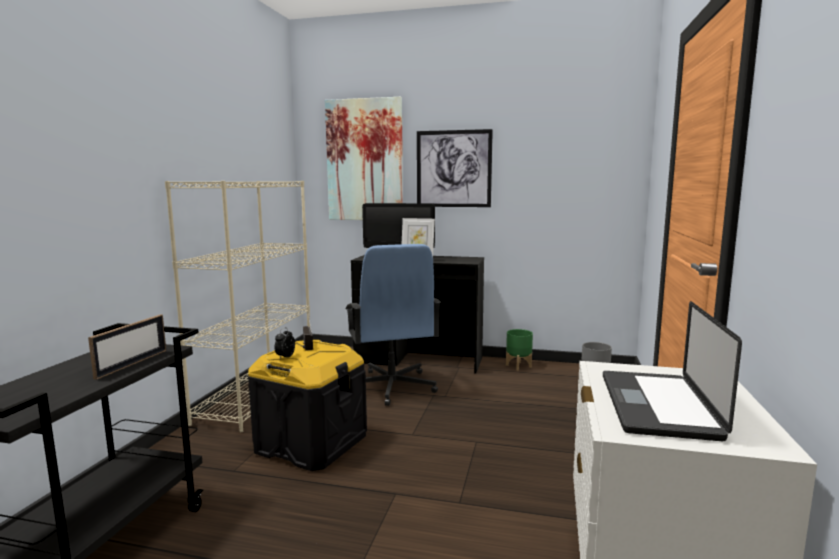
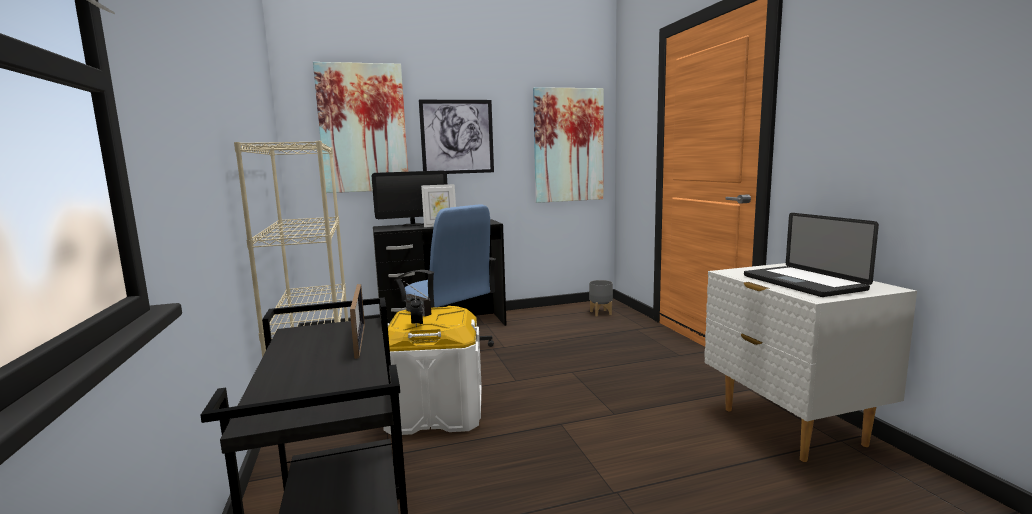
camera: 30 degrees left, 0 degrees up
(311, 443) = (435, 411): black storage box -> white storage box
(519, 366) = (532, 313): green planter -> none
(583, 179) = (568, 145): none -> picture

